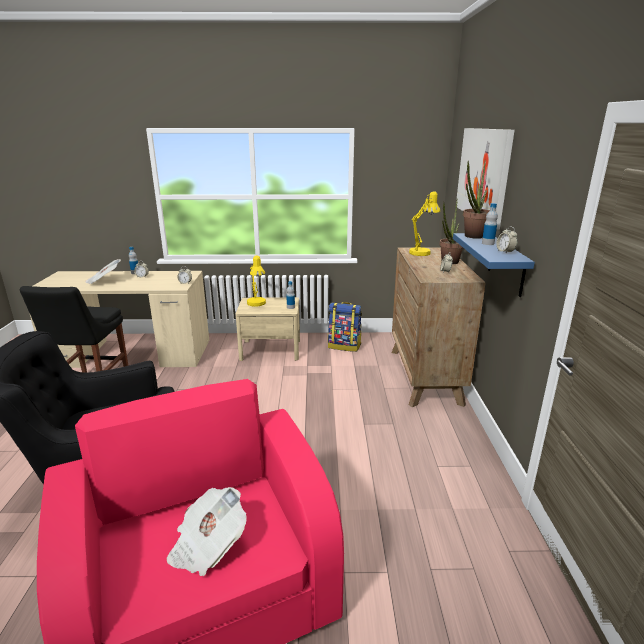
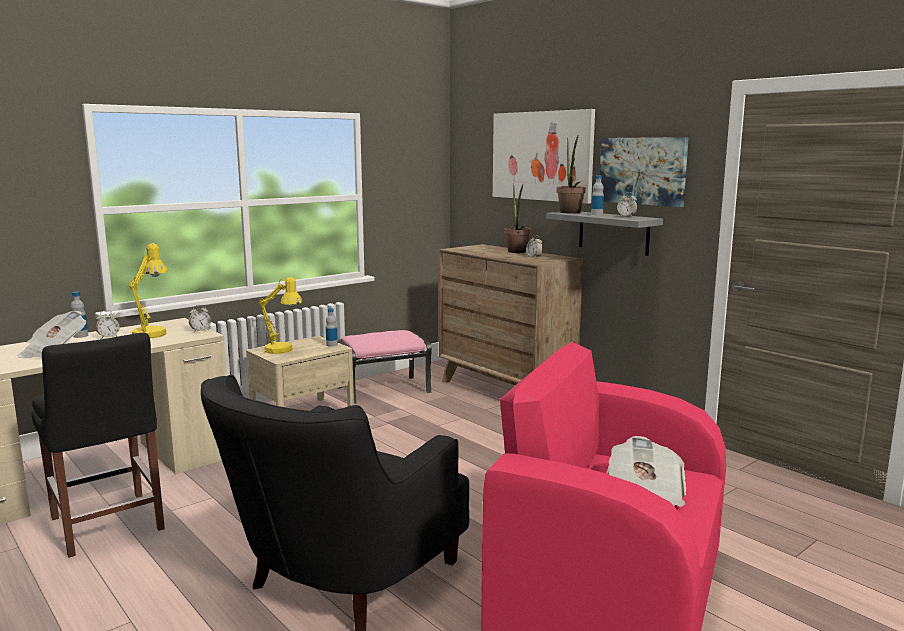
camera: 40 degrees left, 10 degrees down
(344, 346) = (384, 390): backpack -> pink ottoman
(422, 252) = (473, 249): yellow table lamp -> yellow table lamp (152, 333)
(506, 264) = (613, 232): blue shelf -> grey shelf
(530, 205) = (642, 171): none -> picture

